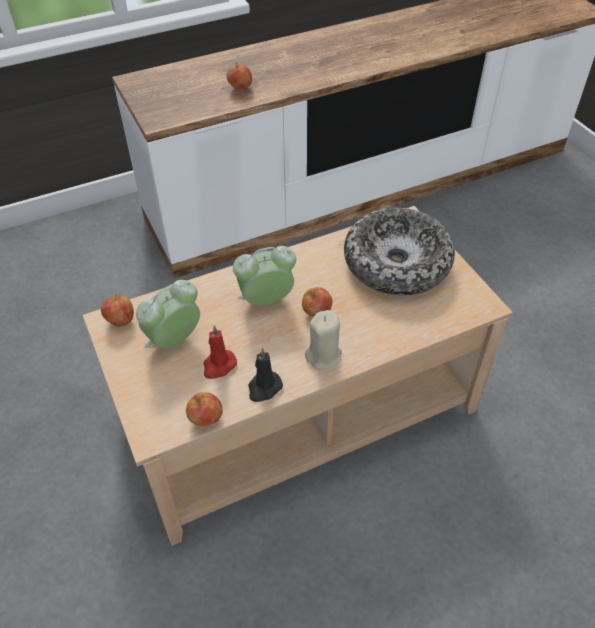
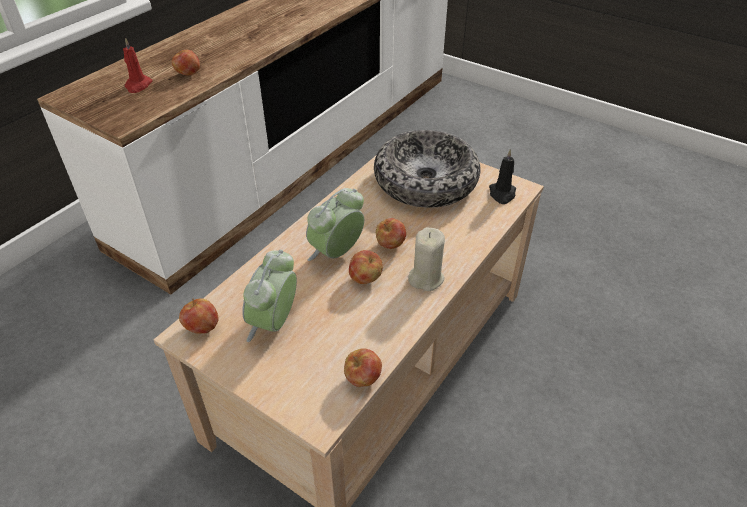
camera: 30 degrees left, 5 degrees down
(218, 366) = (337, 327): red candle -> red candle (138, 86)
(264, 388) = (395, 327): black candle -> black candle (502, 194)
(272, 334) = (365, 279): none -> apple

